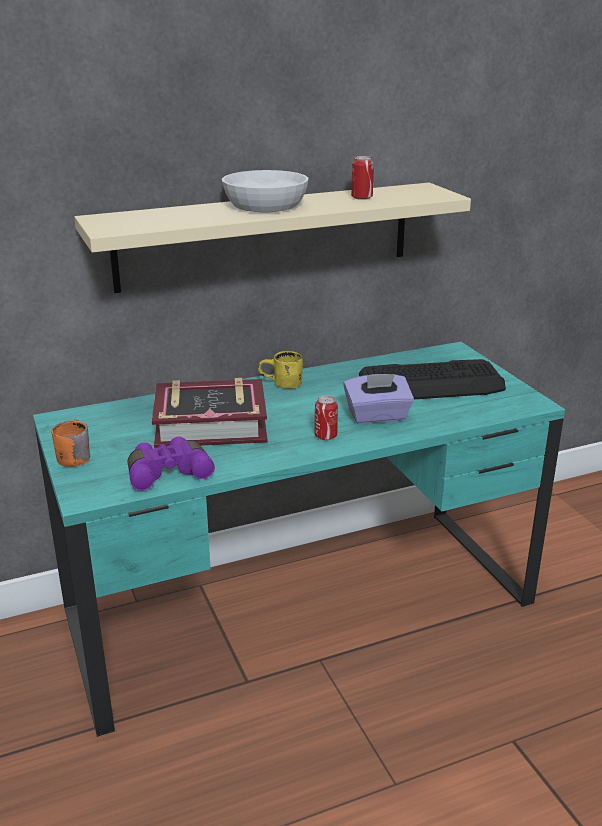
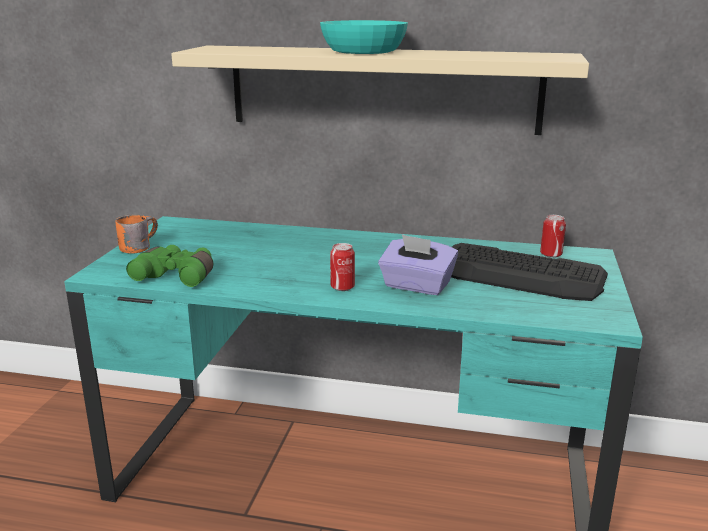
camera: 35 degrees right, 5 degrees down
(168, 472) = (178, 275): purple binoculars -> green binoculars
(210, 424) = (266, 253): book -> none
(266, 206) = (363, 51): white bowl -> turquoise bowl
(281, 385) = (372, 241): yellow mug -> none
(361, 197) = (470, 54): can -> can (551, 254)

